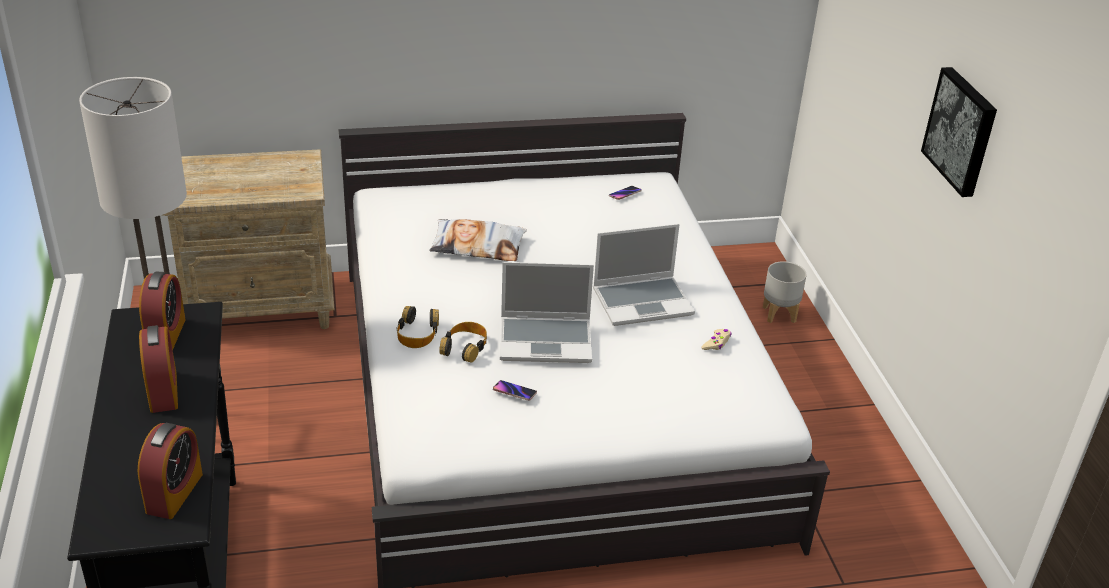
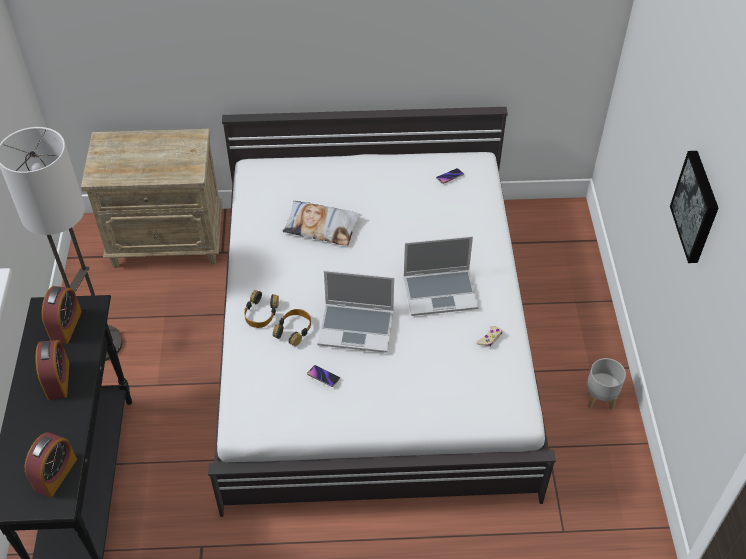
camera: 10 degrees right, 15 degrees up
(780, 314) = (573, 273): grey planter -> grey planter (600, 398)

